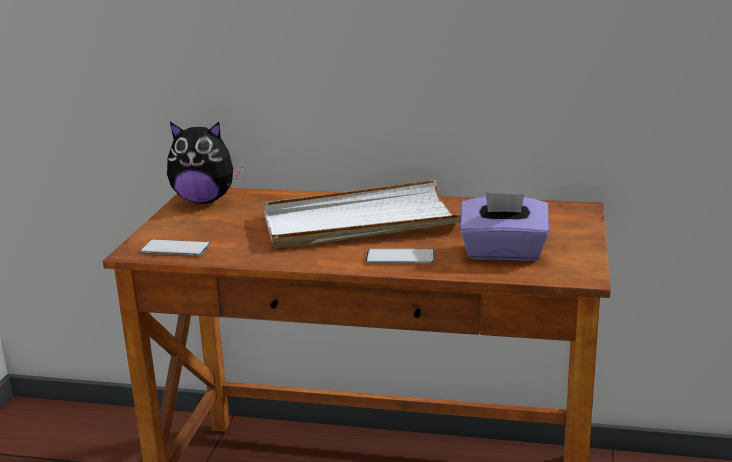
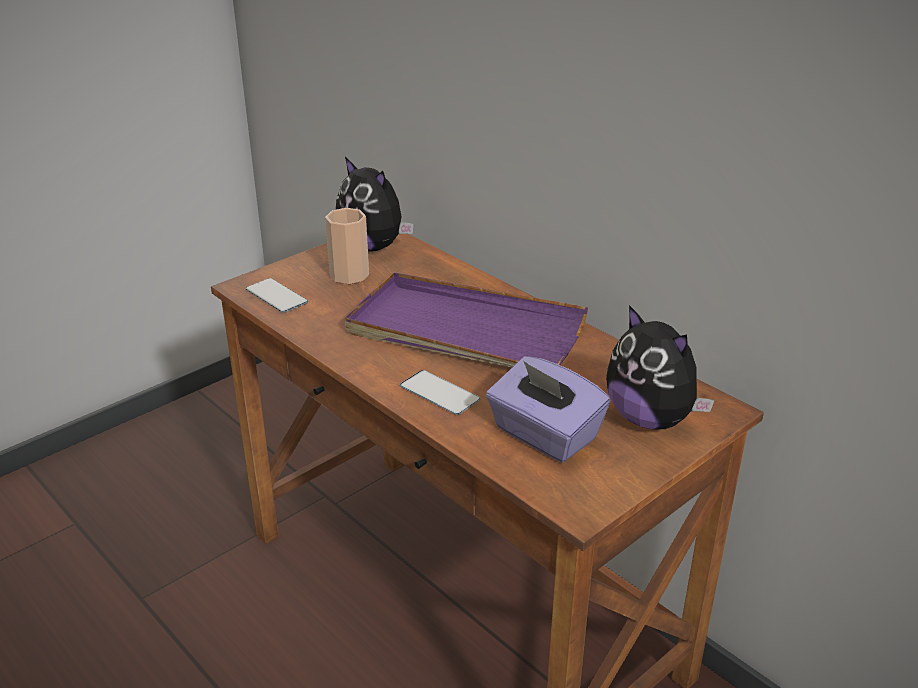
camera: 35 degrees right, 10 degrees up
(215, 220) = (349, 275): none -> cup
(359, 223) = (464, 331): white tray -> purple tray
(550, 225) = (650, 419): none -> plush toy

